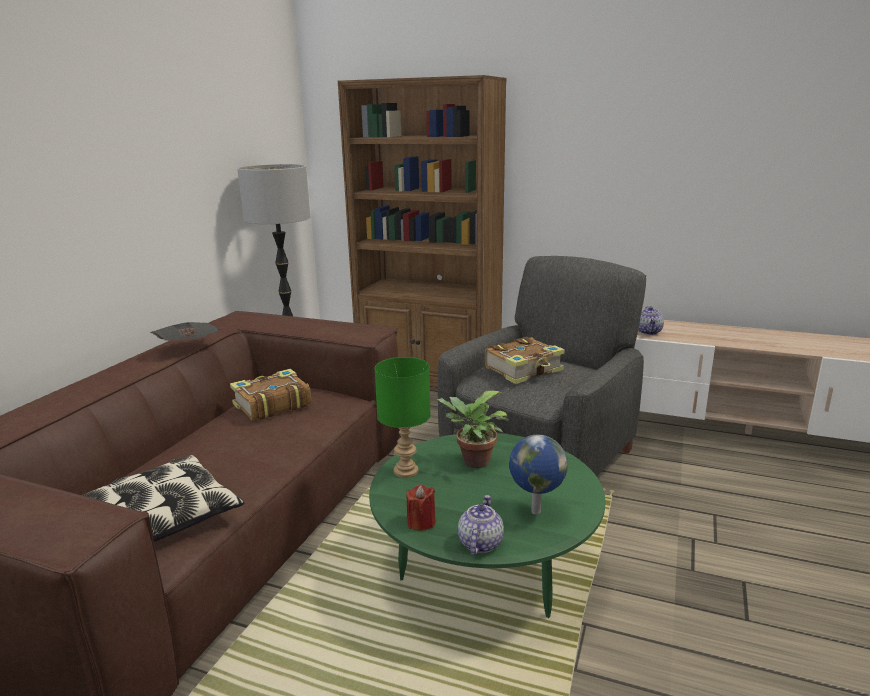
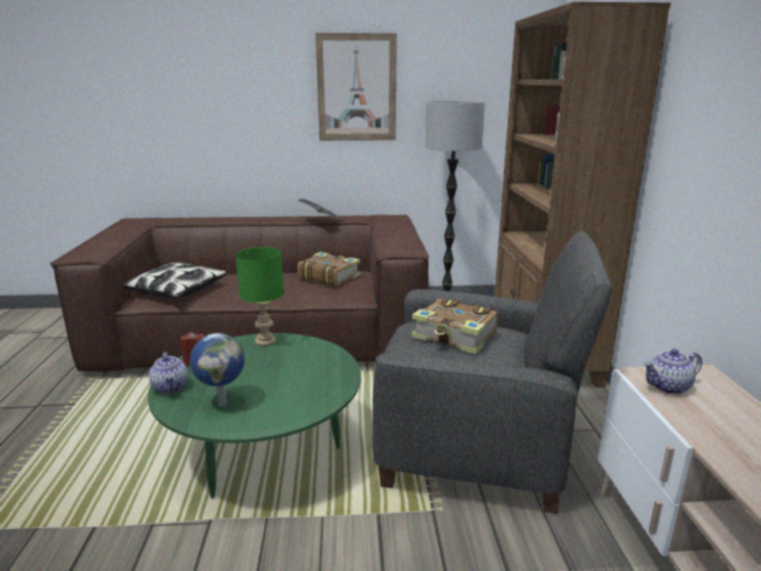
camera: 65 degrees right, 0 degrees up
(156, 160) = (356, 88): none -> picture
(473, 462) = (293, 363): potted plant -> none
(480, 543) = (171, 387): teapot -> teapot turned 75 degrees clockwise

